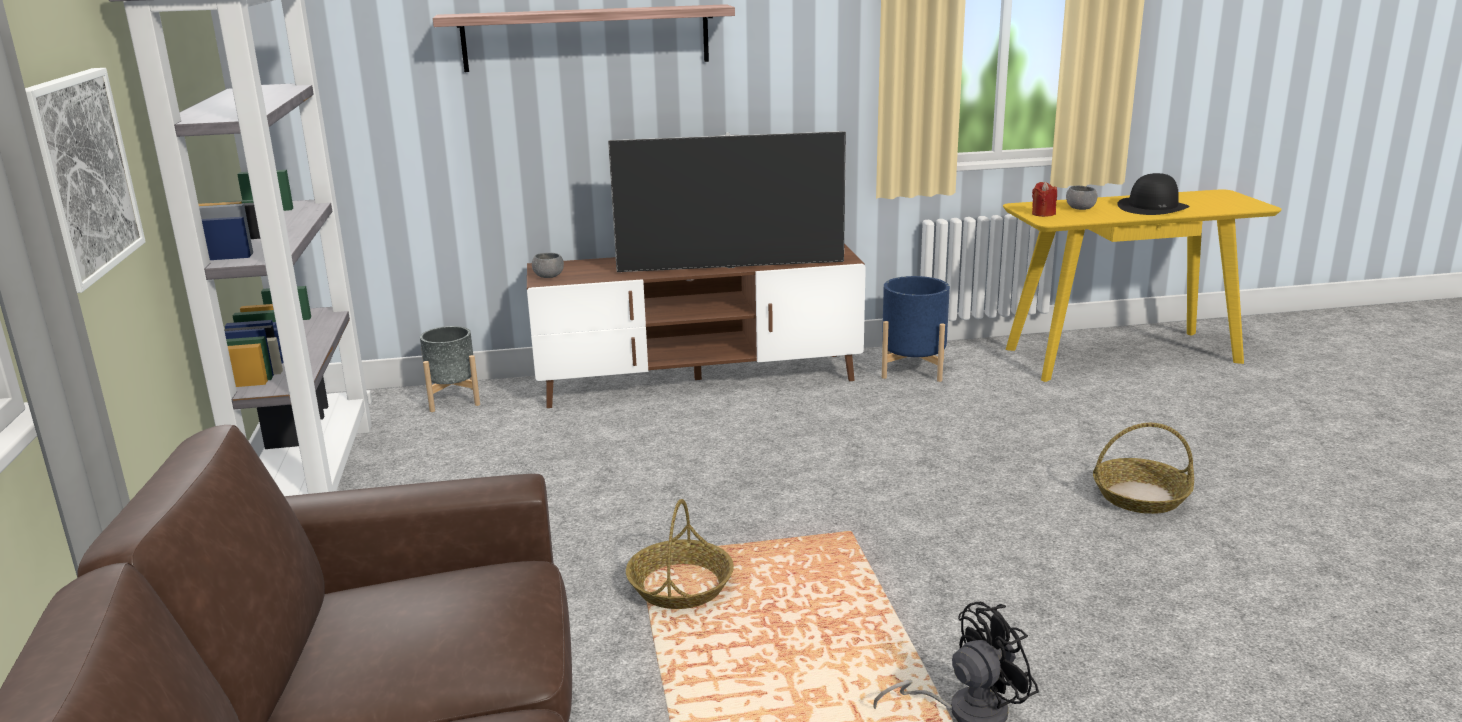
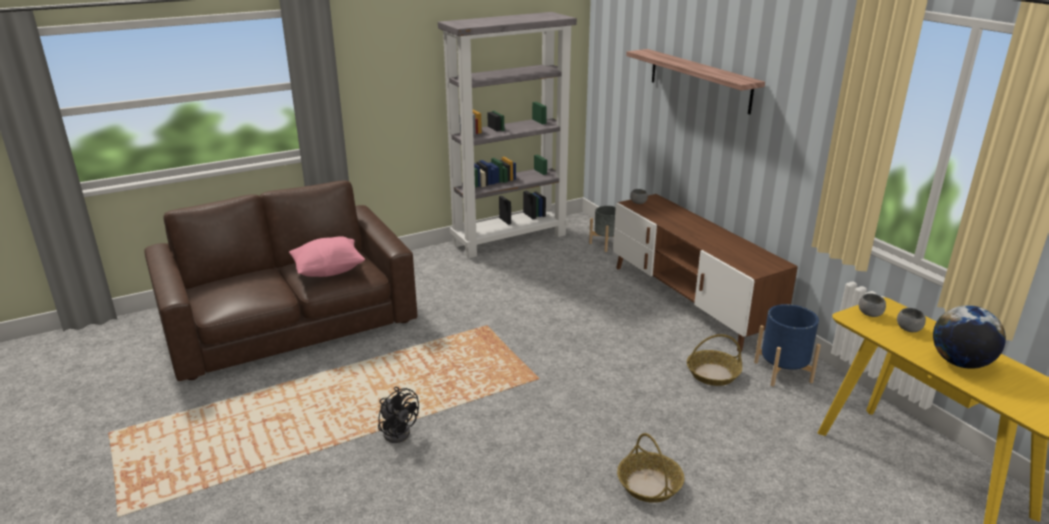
camera: 70 degrees right, 5 degrees up
(79, 175) = (392, 88): picture -> none
(446, 625) = (329, 271): none -> pink pillow
(680, 586) = (466, 341): basket -> basket (713, 374)
(730, 267) = (701, 242): television -> none
(1043, 214) = (870, 314): red candle -> grey bowl
(1152, 207) = (960, 363): black hat -> globe

